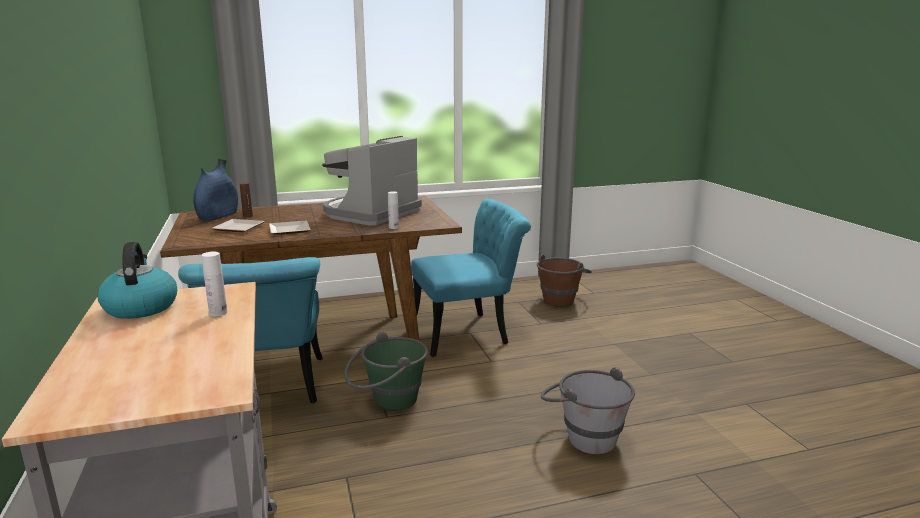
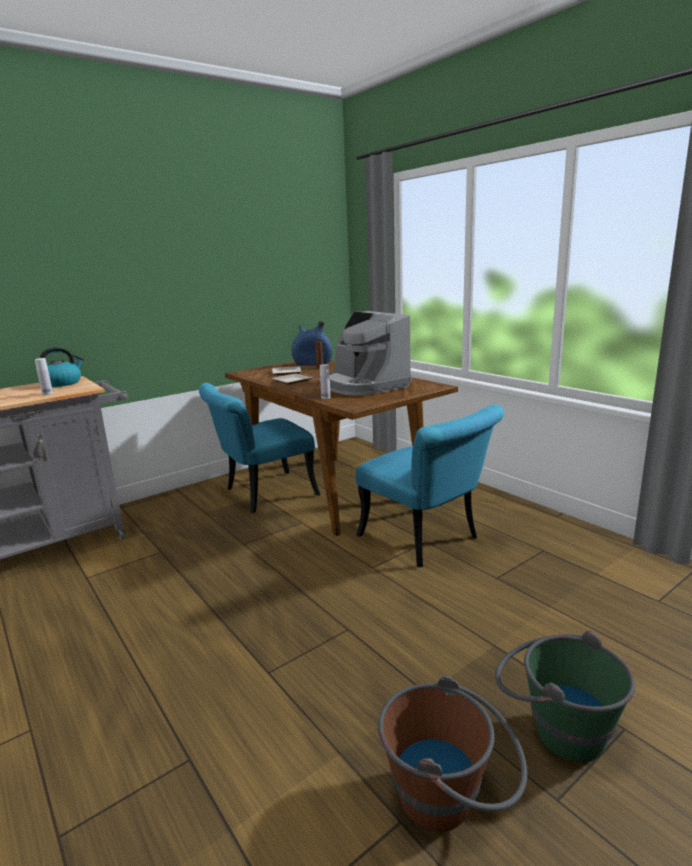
camera: 70 degrees right, 0 degrees up
(370, 213) = (364, 385): coffee machine -> coffee machine turned 135 degrees counterclockwise
(387, 402) = (266, 538): green bucket -> green bucket (555, 727)
(561, 299) = (595, 578): brown bucket -> brown bucket (451, 799)
(583, 435) = (247, 654): grey bucket -> none

